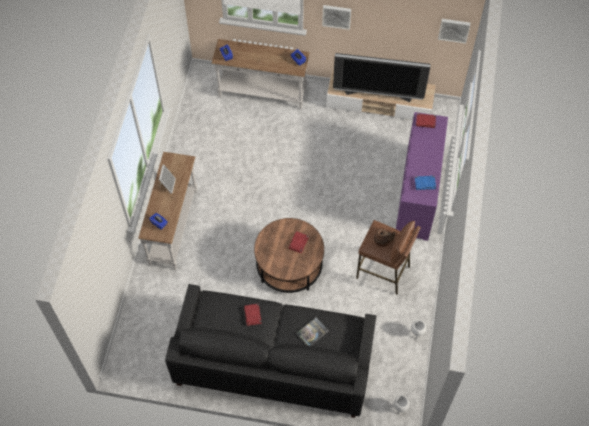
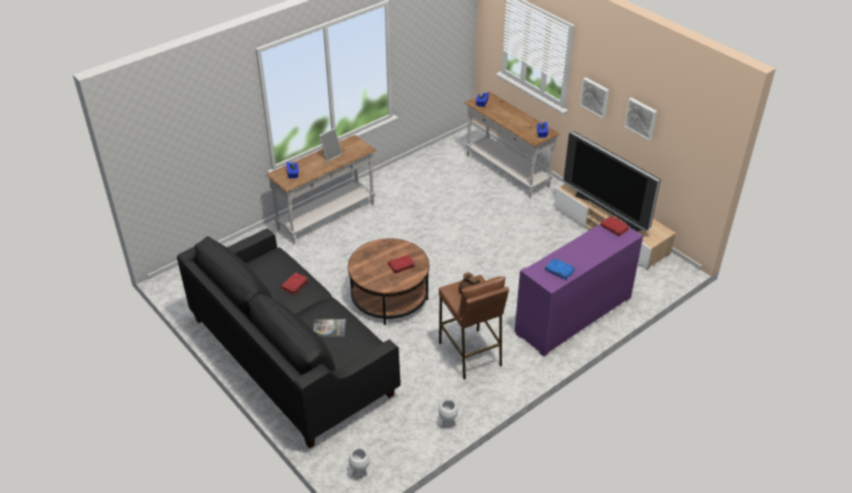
camera: 40 degrees right, 20 degrees down
(454, 29) = (704, 152): picture -> picture (641, 118)

